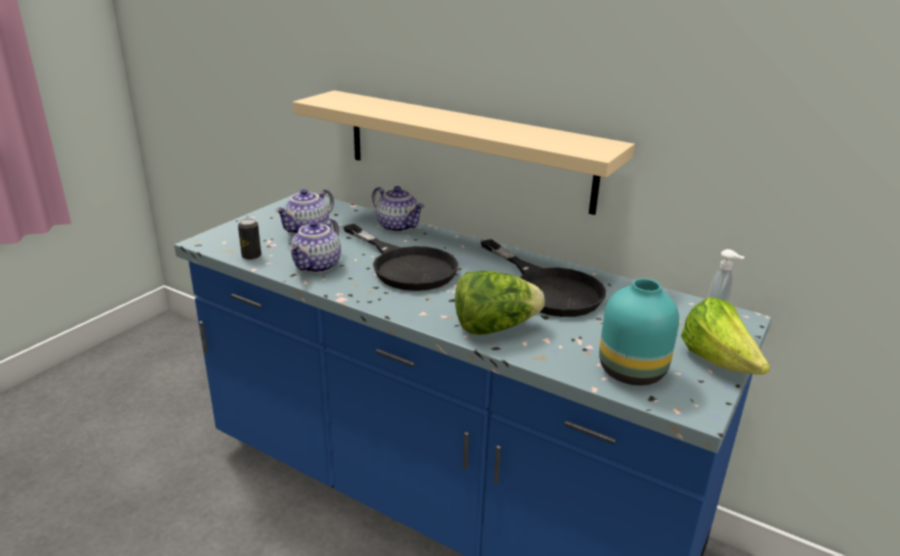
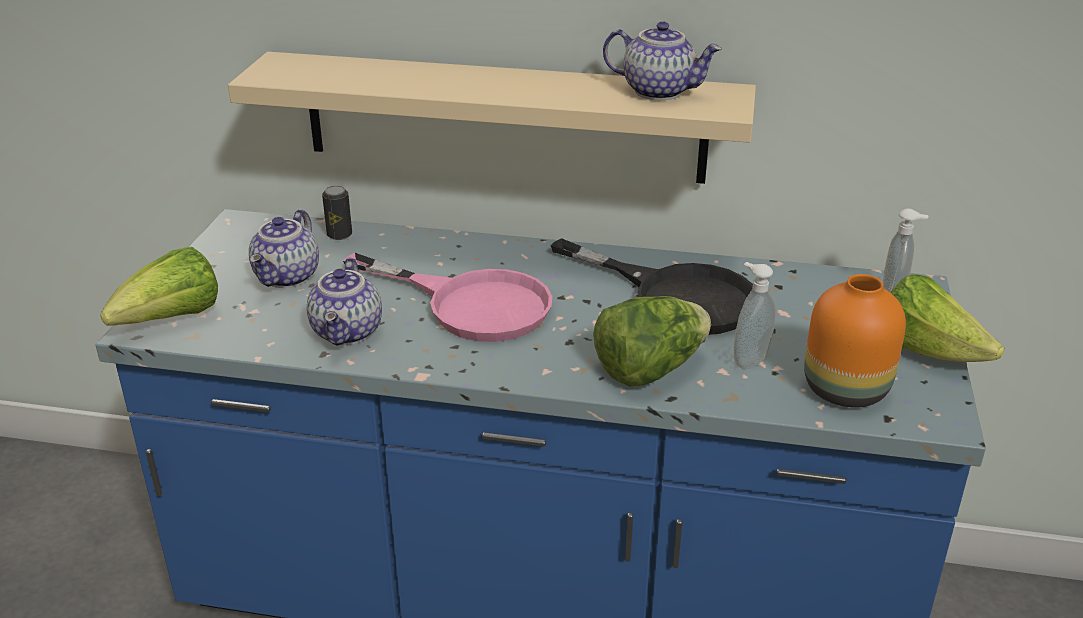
camera: 20 degrees left, 5 degrees up
(224, 240) = (172, 320): none -> lettuce
(251, 256) = (237, 338): can -> can (339, 235)
(399, 226) = (415, 242): teapot -> teapot (659, 91)
(405, 266) = (471, 304): black frying pan -> pink frying pan
(571, 337) = (748, 359): none -> soap dispenser
(633, 372) = (848, 390): turquoise vase -> orange vase

